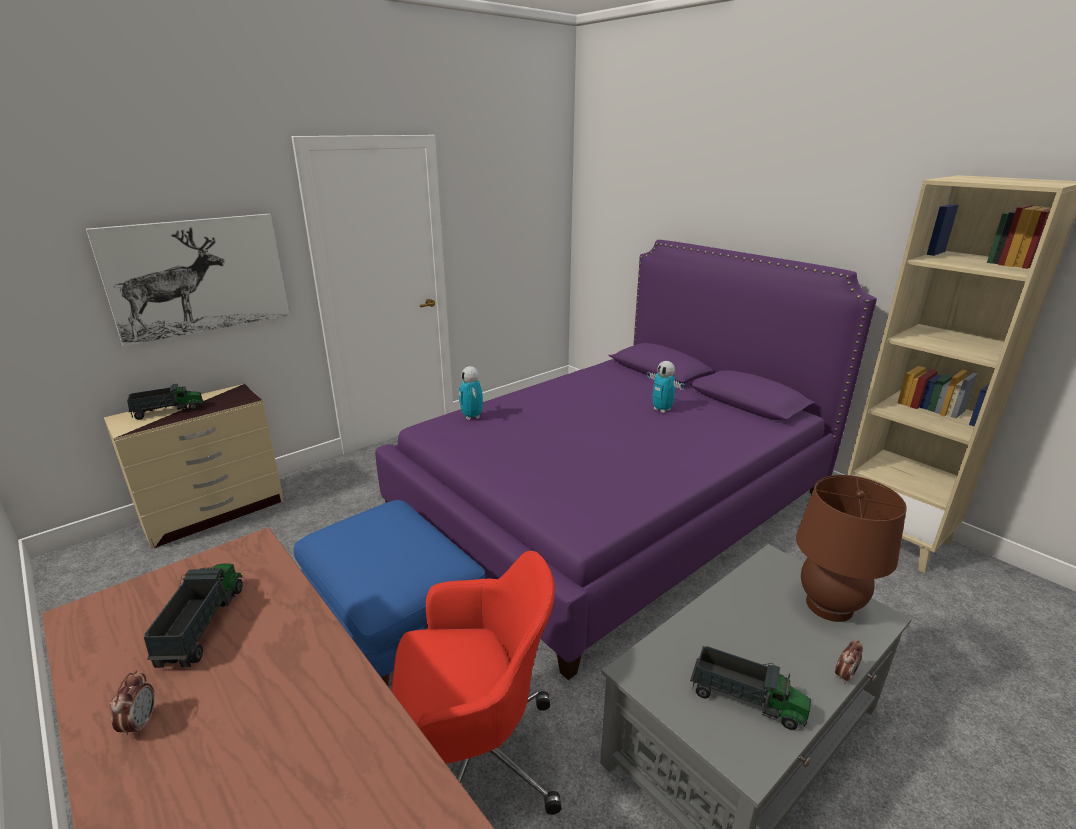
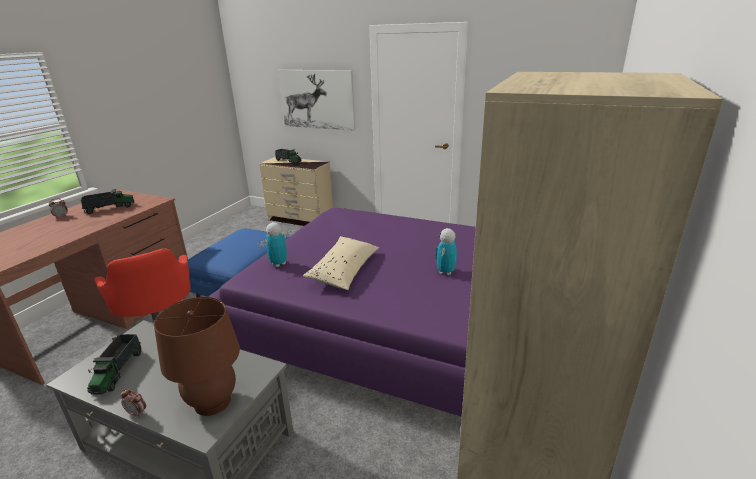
camera: 65 degrees right, 0 degrees up
(472, 417) = (358, 216): toy robot -> toy robot (278, 264)
(616, 457) = (344, 270): none -> beige pillow

